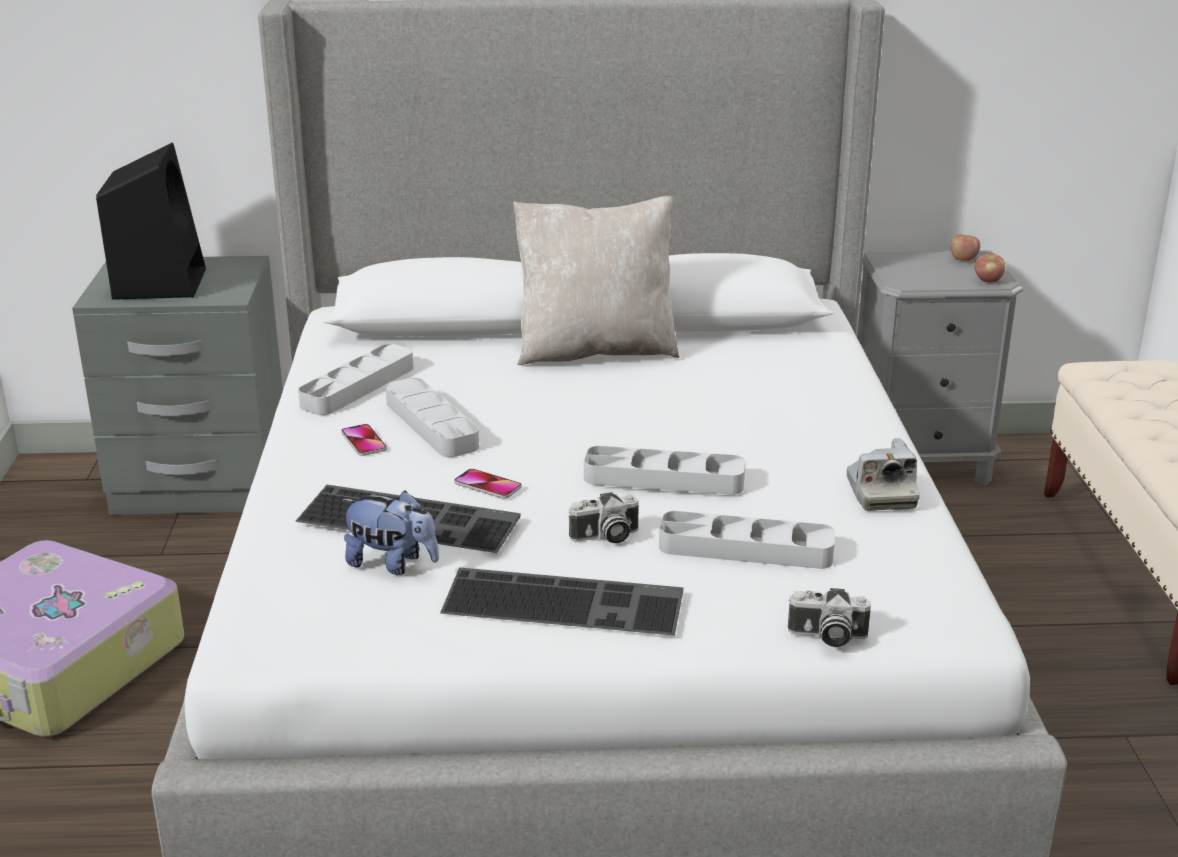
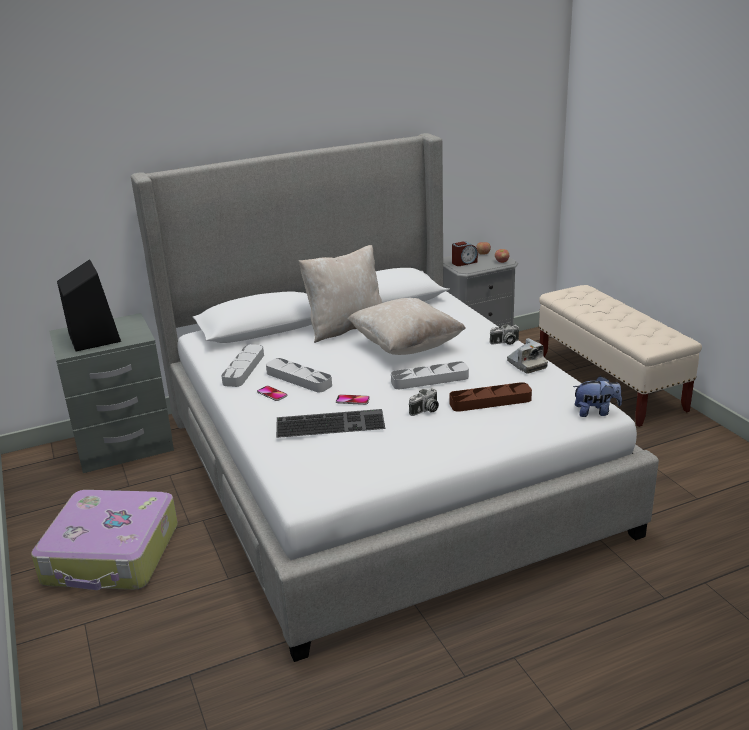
camera: 20 degrees left, 0 degrees up
(392, 564) = (340, 445): plush toy -> plush toy (595, 412)
(566, 600) = (433, 441): keyboard -> none
(674, 407) = (406, 347): none -> beige pillow
(746, 549) = (490, 401): grey tray -> brown tray
(826, 636) = (553, 429): camera -> camera (505, 342)
(911, 269) = (464, 262): none -> alarm clock

